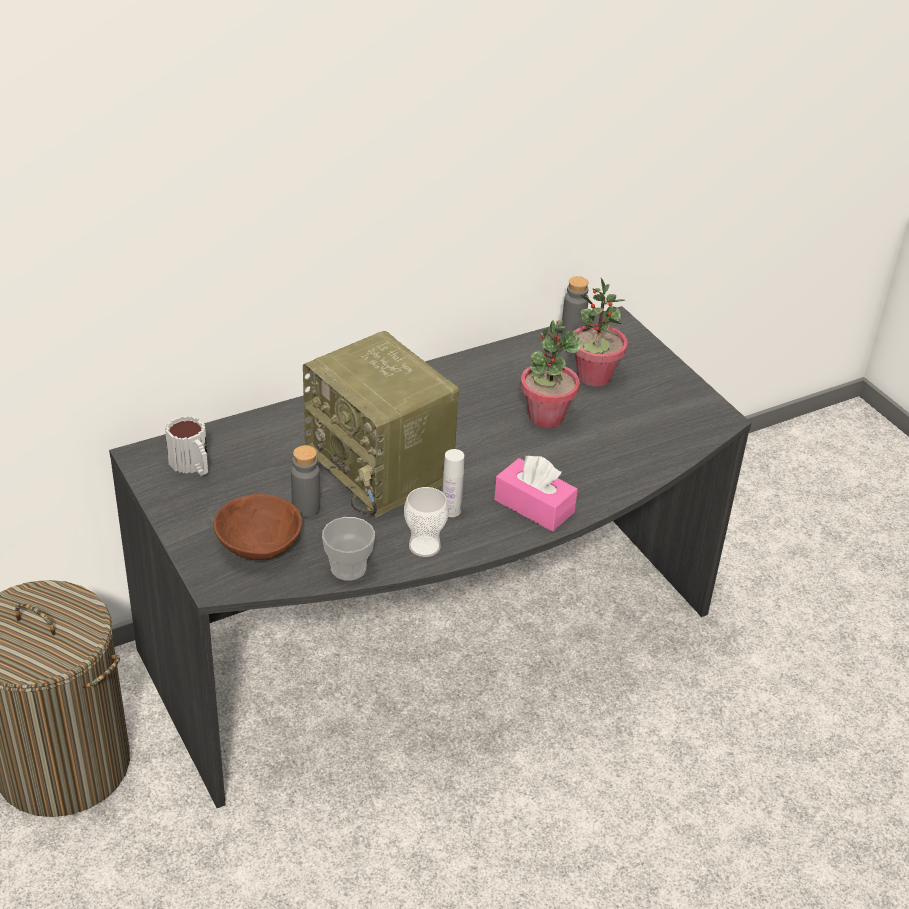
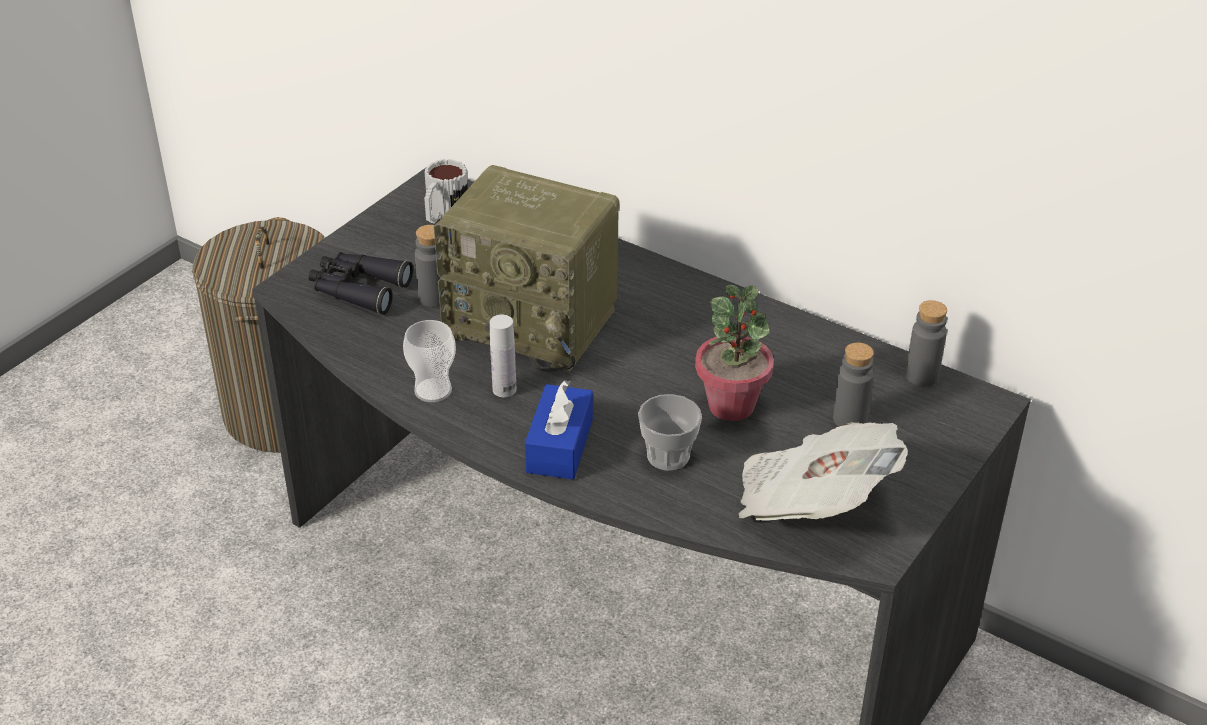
camera: 65 degrees right, 0 degrees up
(257, 545) = (358, 289): brown bowl -> black binoculars
(348, 568) = (364, 353): cup -> cup (668, 456)
(381, 468) = (534, 322): radio -> radio turned 90 degrees counterclockwise
(534, 506) = (559, 446): pink tissue box -> blue tissue box
(594, 376) = (849, 419): potted plant -> grey bottle
(661, 423) = (811, 502): none -> newspaper

